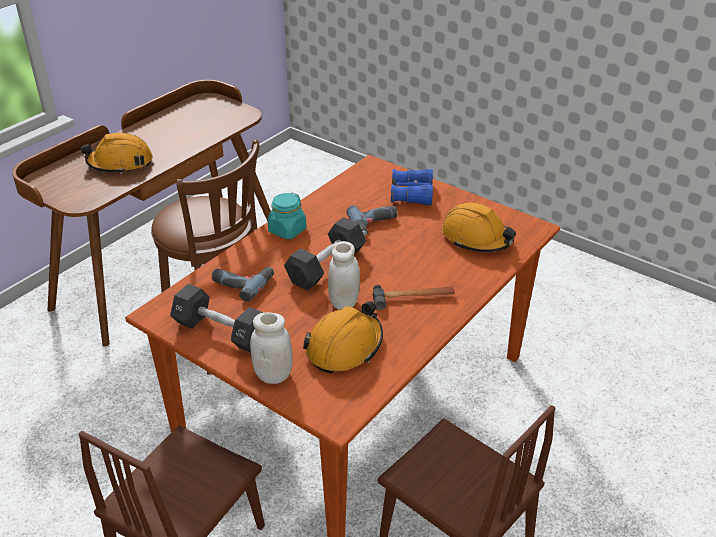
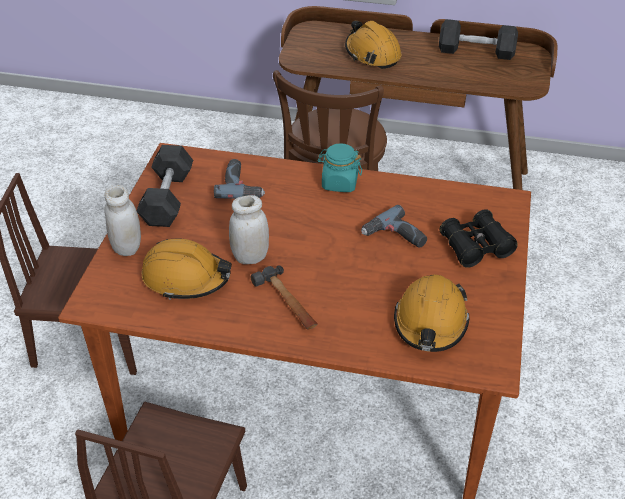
camera: 65 degrees right, 5 degrees up
(326, 266) = (299, 227): black dumbbell -> black dumbbell (476, 52)
(412, 194) = (476, 247): blue binoculars -> black binoculars

